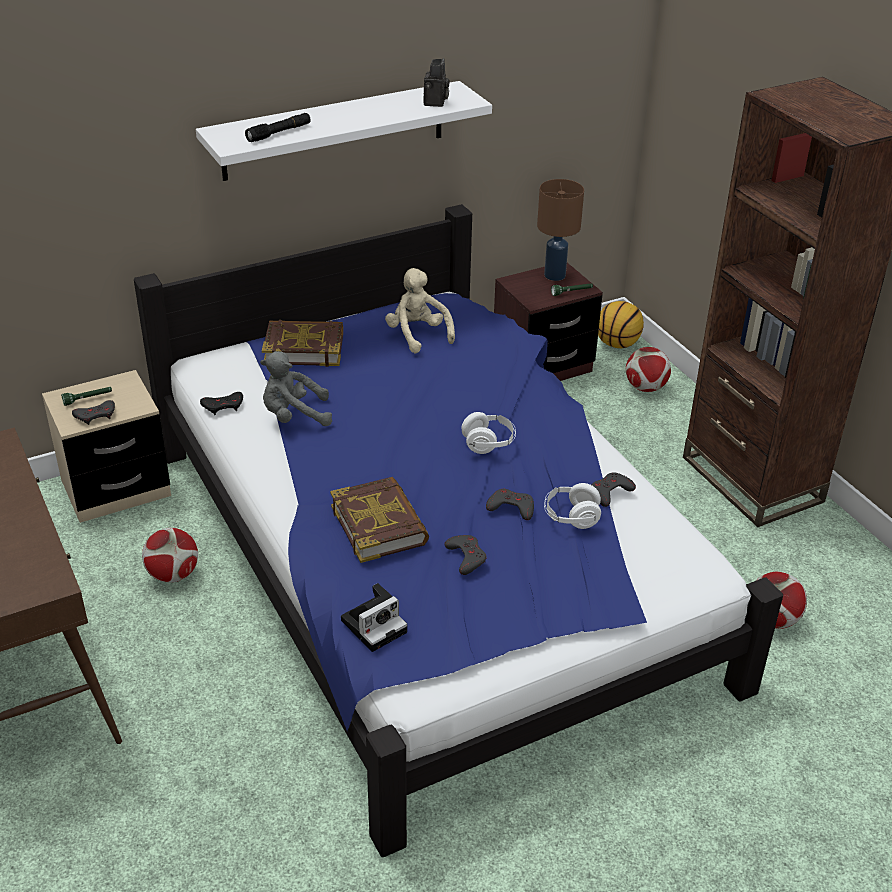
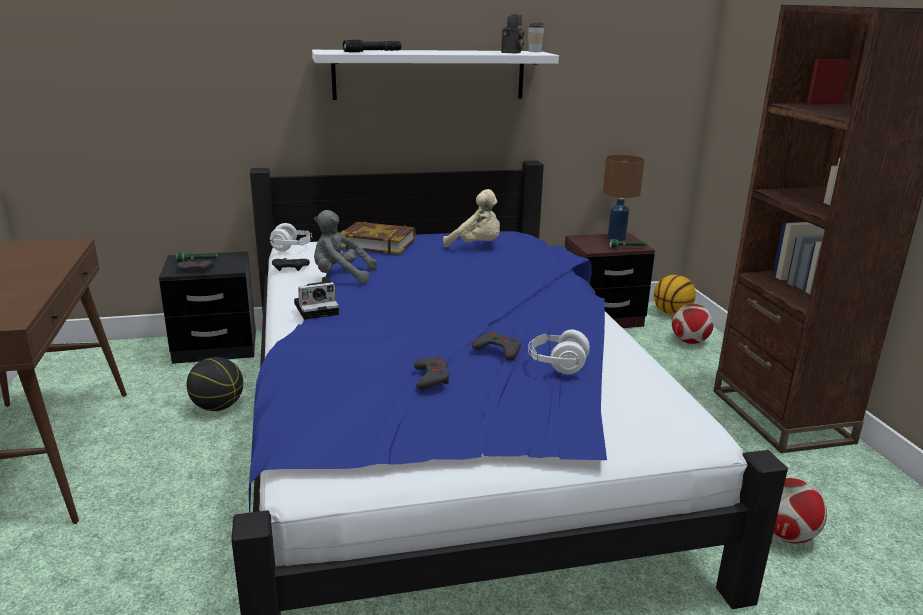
camera: 15 degrees right, 15 degrees down
(116, 488) = (215, 347): beige nightstand -> black nightstand
(173, 574) = (218, 407): football -> basketball
(375, 624) = (304, 414): camera -> camera (318, 308)
(379, 525) = (362, 345): book -> none
(418, 335) = (477, 246): beige plush toy -> beige plush toy turned 135 degrees clockwise
(457, 89) = (535, 51): none -> cup
(488, 443) = (500, 308): white headphones -> white headphones (292, 248)
(610, 492) = (607, 354): grey game controller -> none

